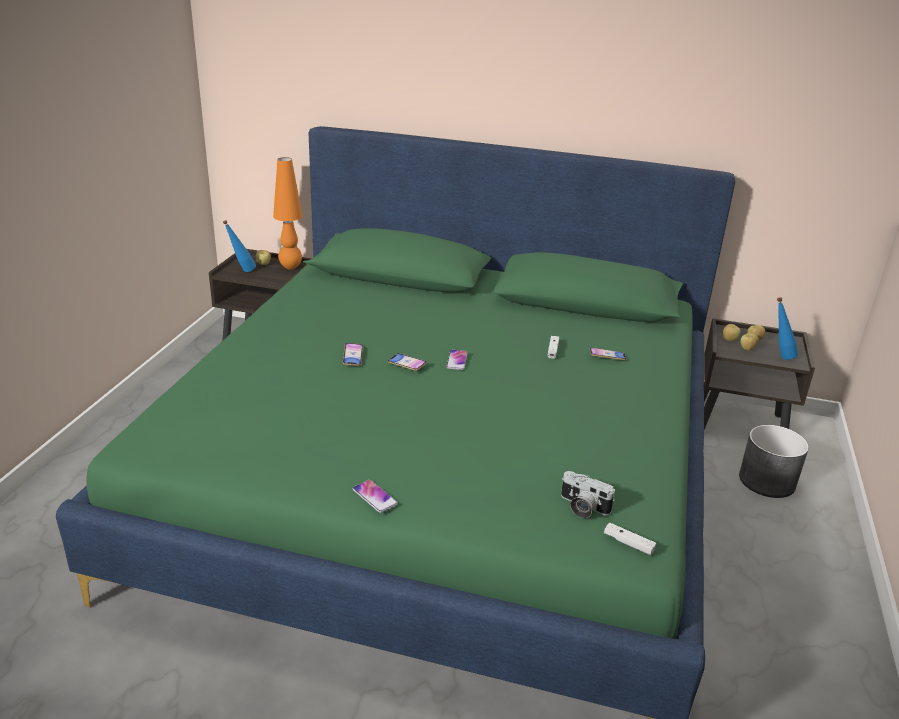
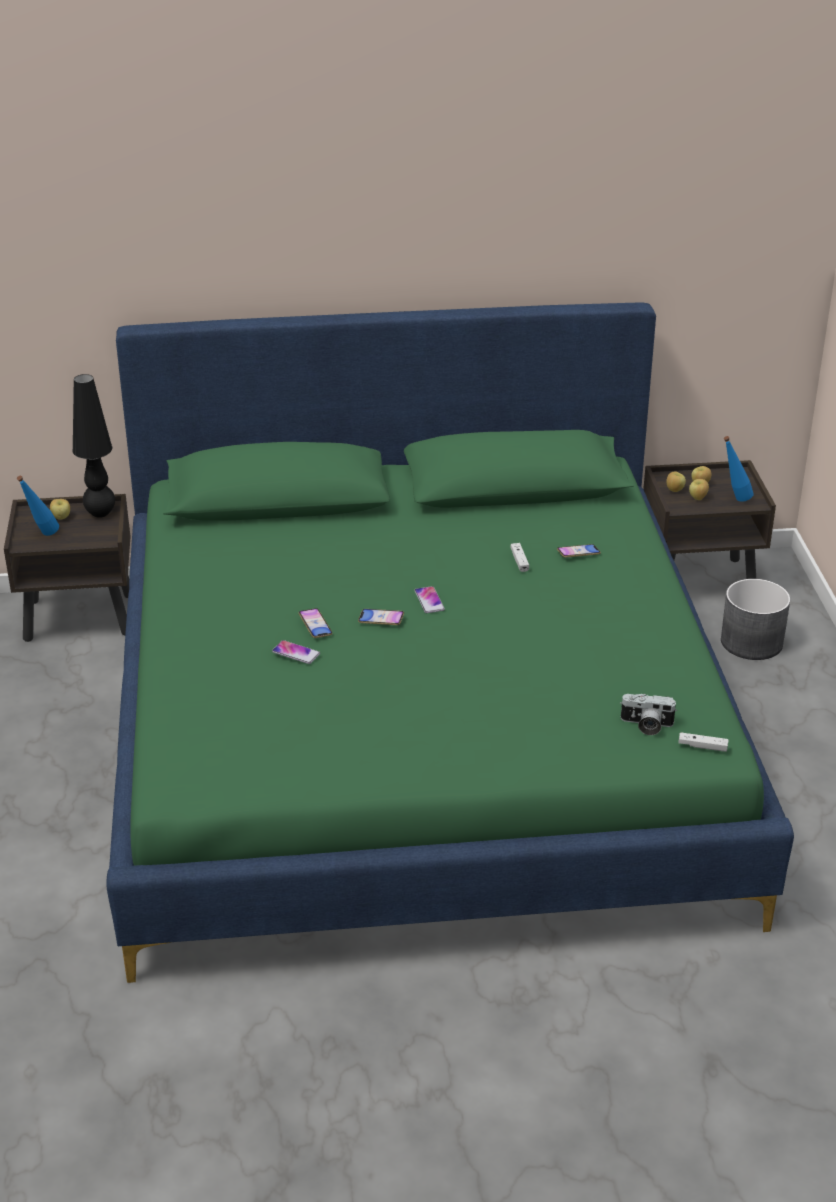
camera: 20 degrees left, 5 degrees up
(290, 267) = (100, 513): orange table lamp -> black table lamp
(375, 497) = (454, 770): phone -> phone (296, 653)

